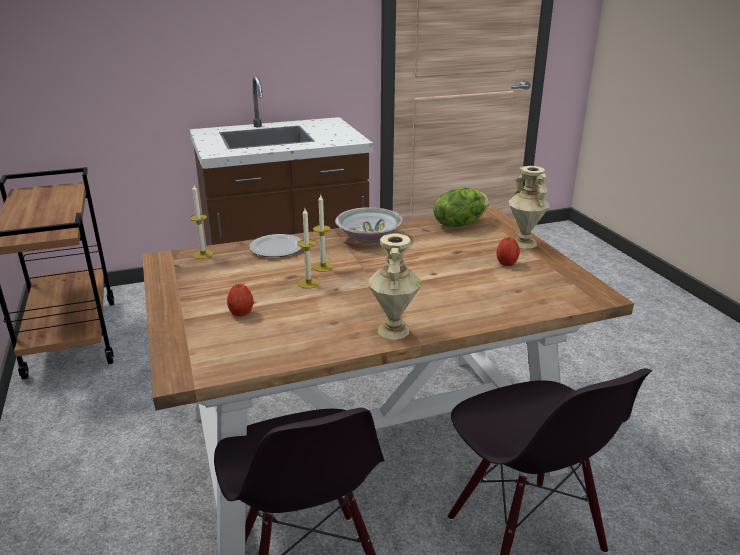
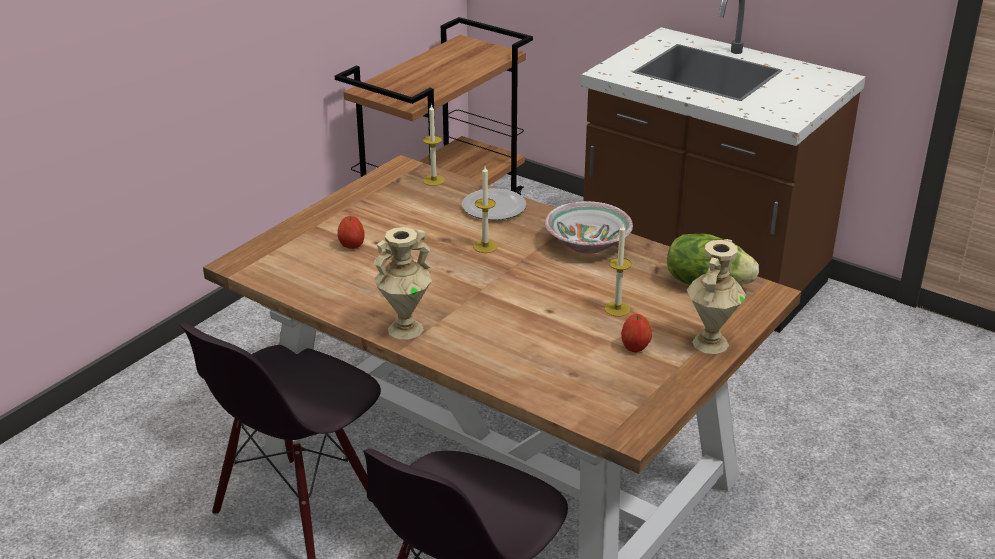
camera: 55 degrees right, 5 degrees up
(308, 283) = (443, 253): candle -> candle (617, 309)

